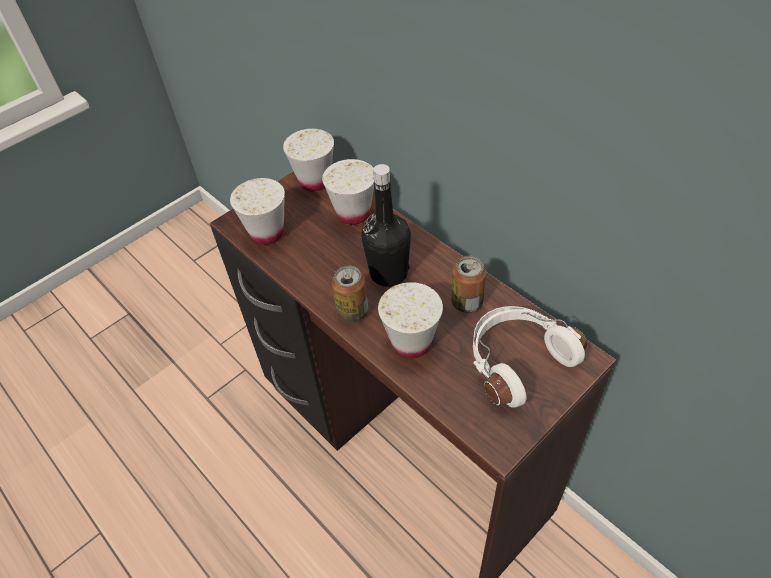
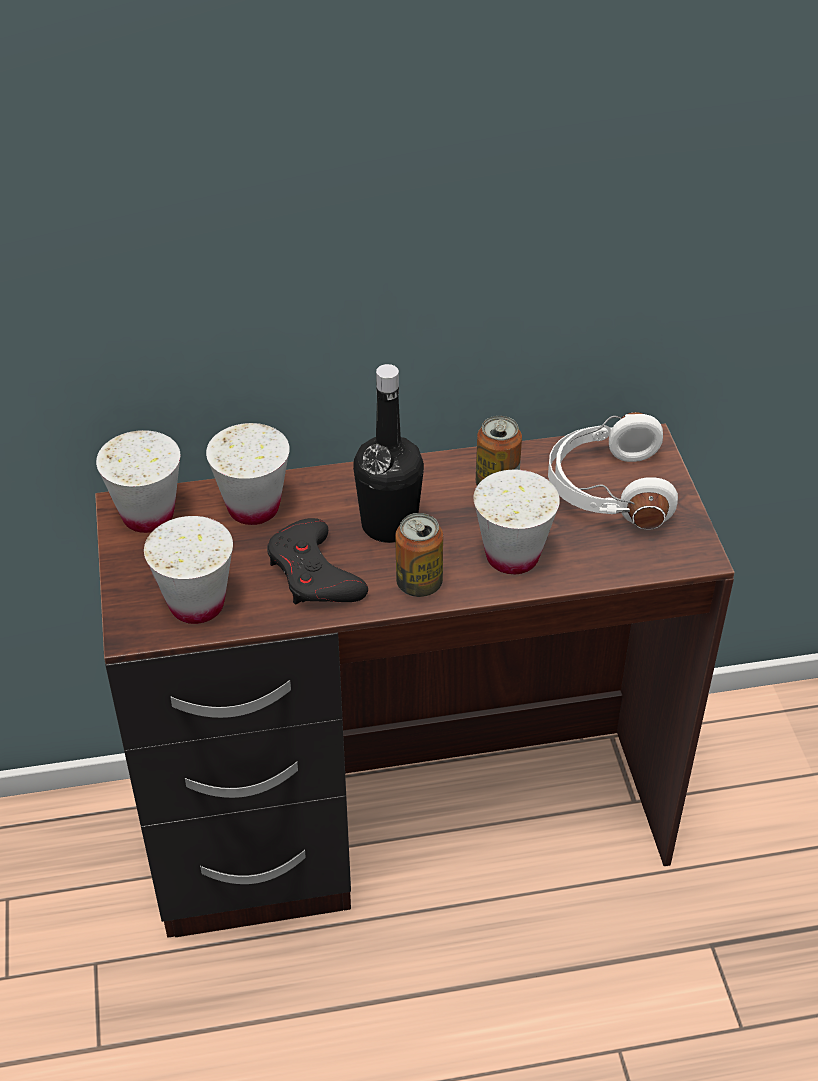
camera: 60 degrees left, 5 degrees down
(324, 264) = (314, 573): none -> black game controller

